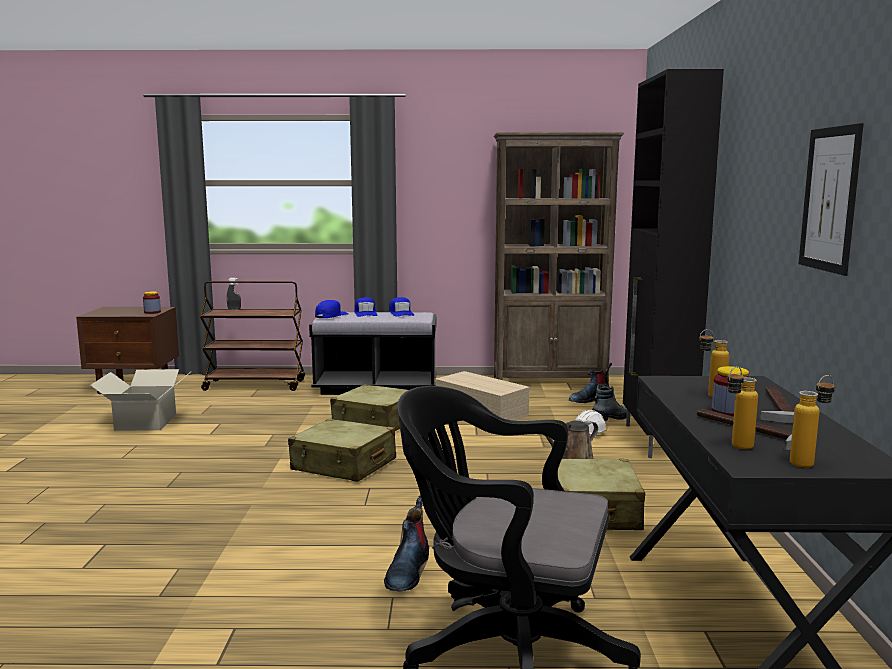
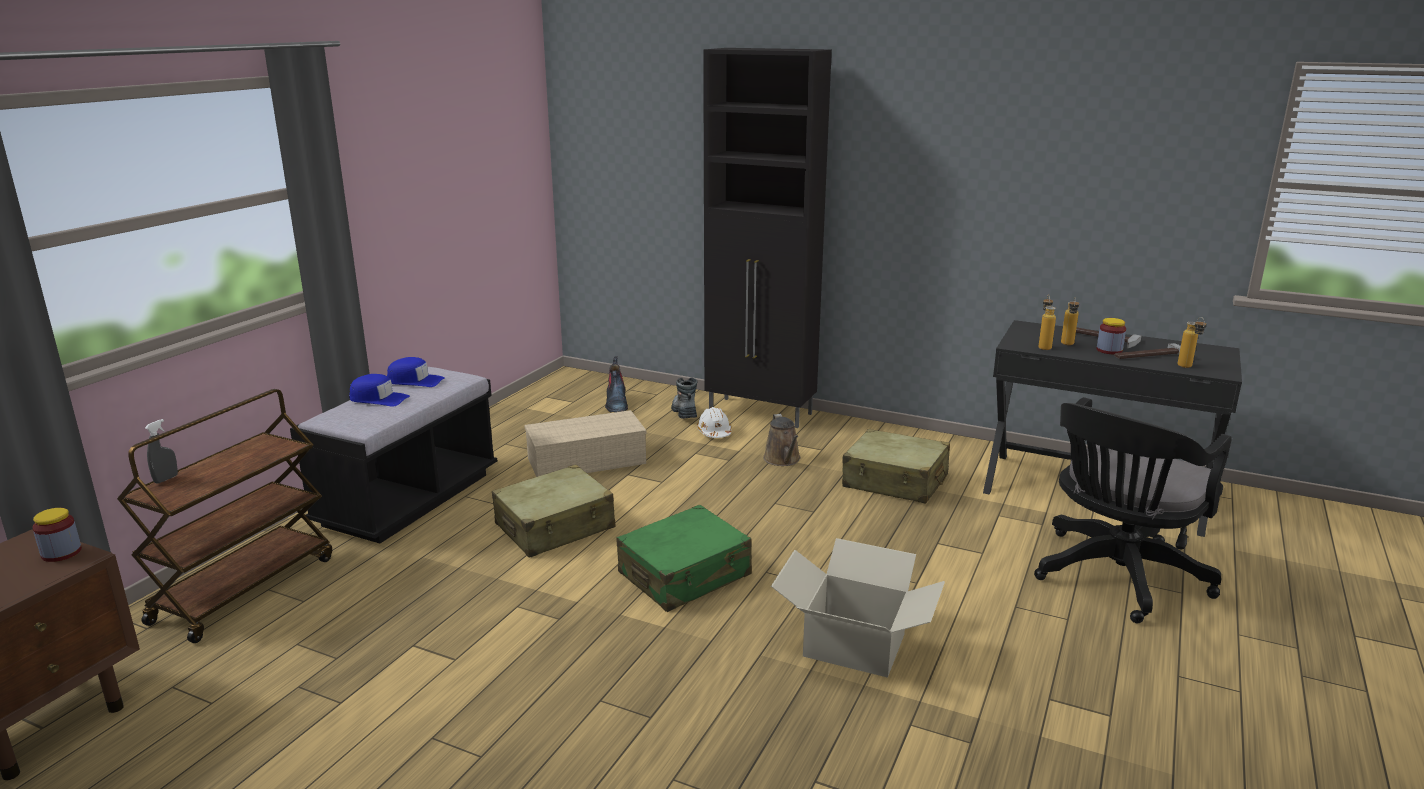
camera: 65 degrees left, 10 degrees up
(146, 422) = (312, 720): cardboard box -> cardboard box (854, 644)
(331, 315) = (357, 420): blue cap -> none
(344, 465) = (685, 575): beige suitcase -> green suitcase
(407, 571) = (971, 589): boot -> none
(550, 381) = (531, 402): brown bookcase -> none
(809, 463) = (1216, 361): bottle -> bottle (1043, 346)
(829, 199) = (1043, 181): picture -> none

